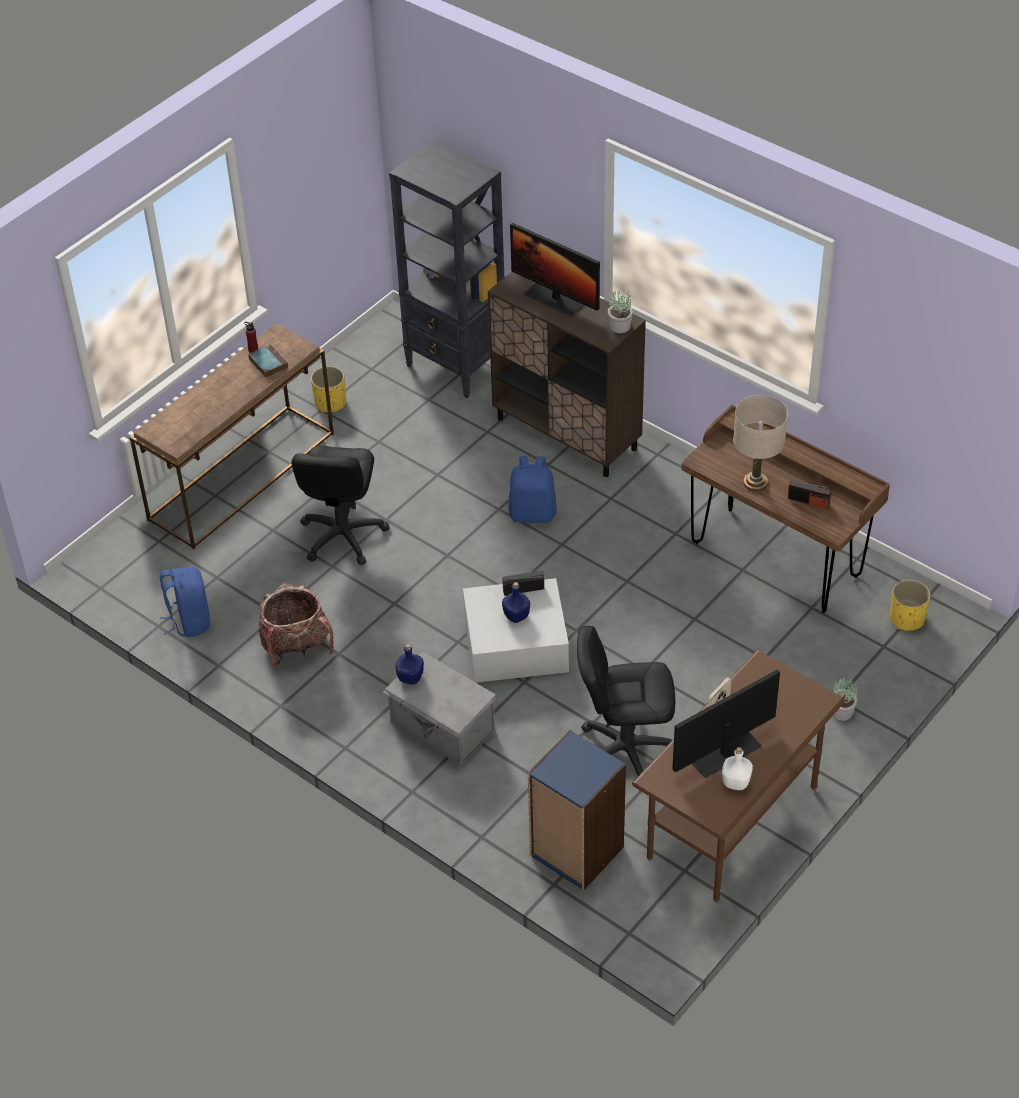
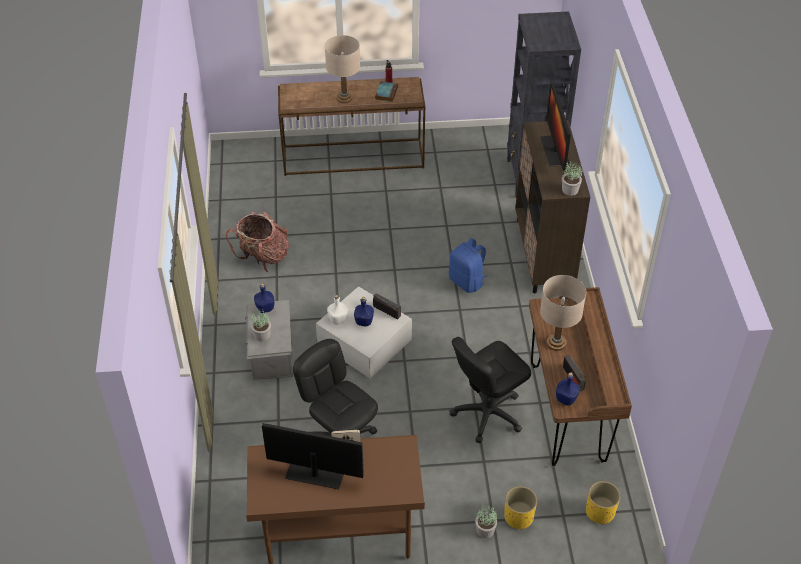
camera: 45 degrees right, 0 degrees up
(189, 621) = (236, 208): blue backpack -> none
(231, 399) = (344, 98): none -> beige table lamp
(330, 403) = (443, 152): yellow planter -> yellow planter (518, 517)
(342, 536) = (358, 221): black office chair -> black office chair (487, 413)
(444, 703) = (262, 335): none -> potted plant
(576, 852) = (243, 474): blue bookcase -> none
(735, 782) = (296, 495): white bottle -> white bottle (337, 319)
(826, 522) = (566, 399): none -> blue bottle

